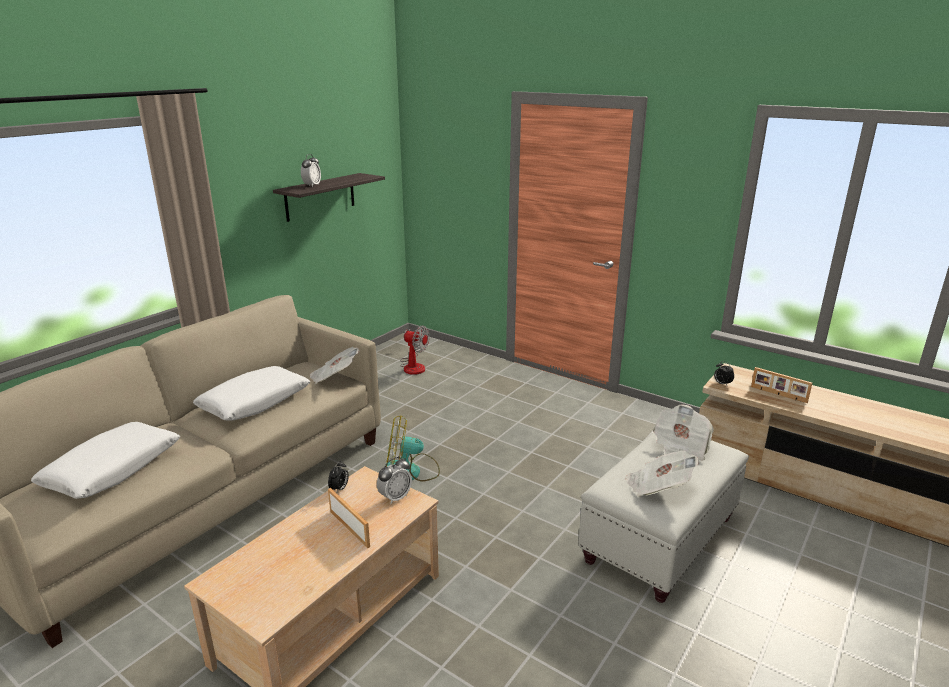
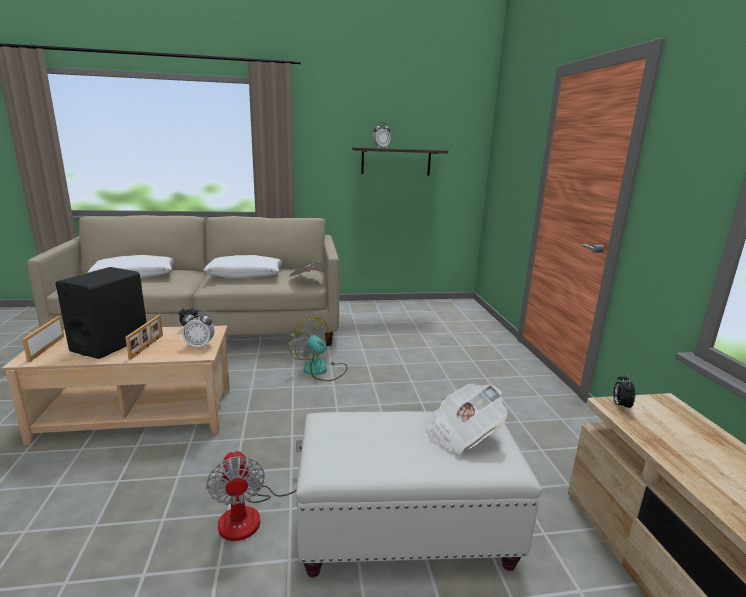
camera: 45 degrees right, 5 degrees down
(305, 550) = (110, 344): none -> black speaker
(413, 366) = (437, 317): fan -> fan (252, 514)
(658, 487) = (367, 446): newspaper -> none
(778, 394) = (689, 451): picture frame -> picture frame (45, 348)

